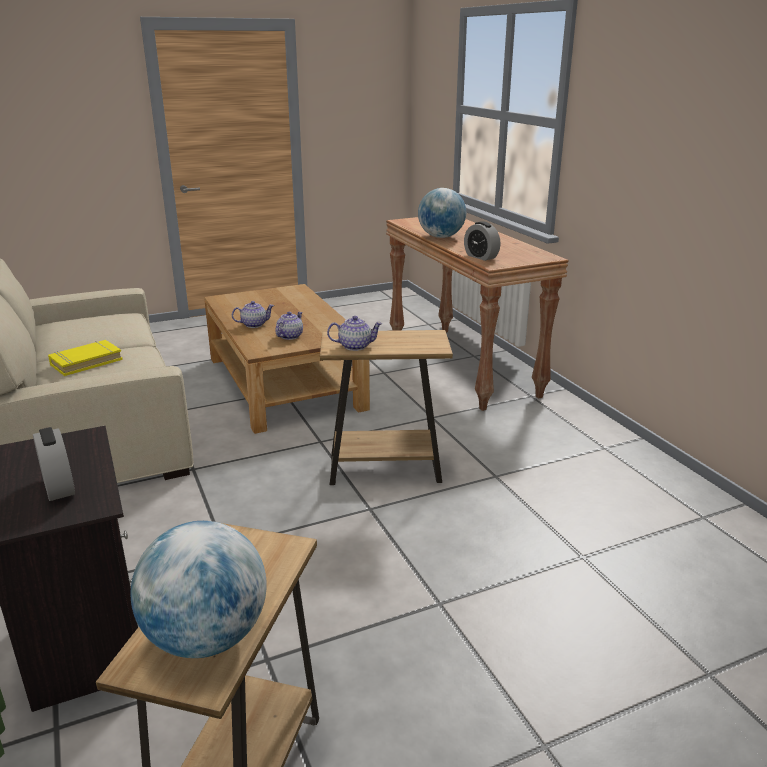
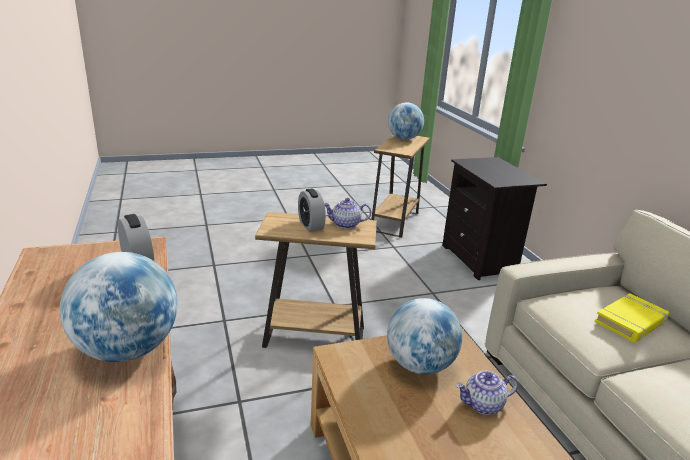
camera: 175 degrees left, 0 degrees up
(59, 487) = (486, 167): alarm clock -> alarm clock (311, 225)
(290, 336) = (420, 365): teapot -> globe

